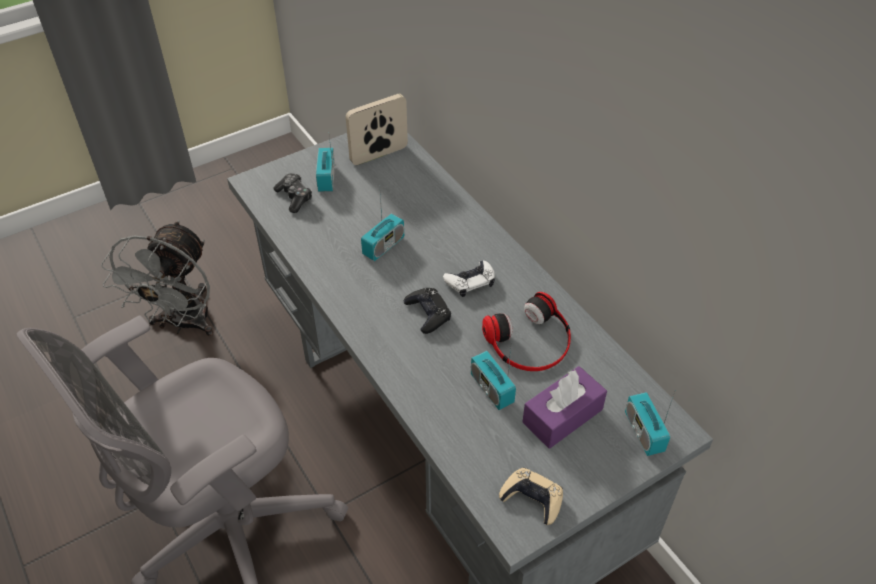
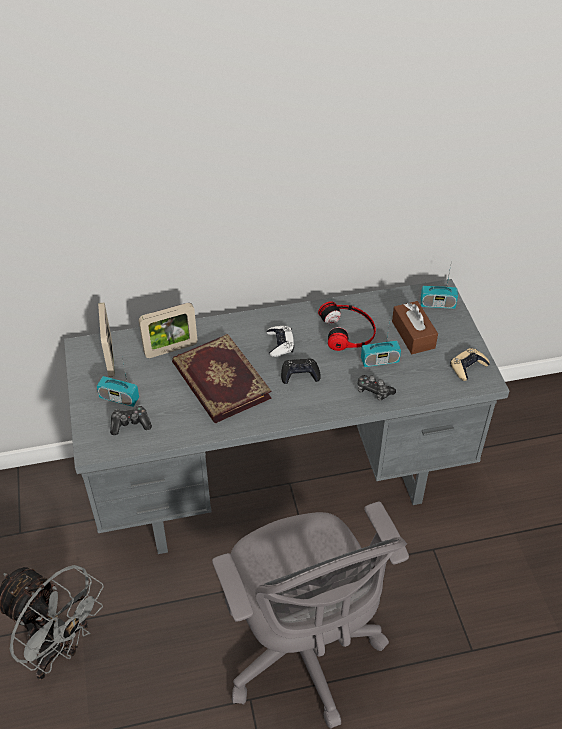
camera: 70 degrees left, 0 degrees up
(383, 246) = (219, 382): radio -> book
(414, 194) = (171, 349): none -> picture frame
(432, 395) = (374, 391): none -> game controller
(562, 416) = (413, 334): purple tissue box -> brown tissue box

